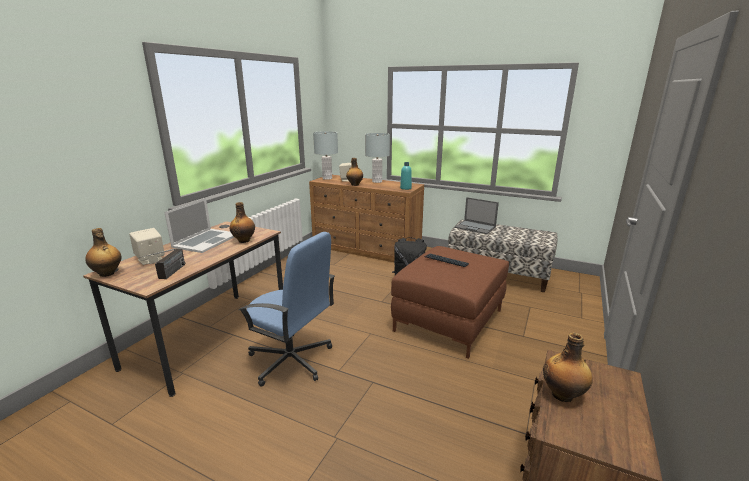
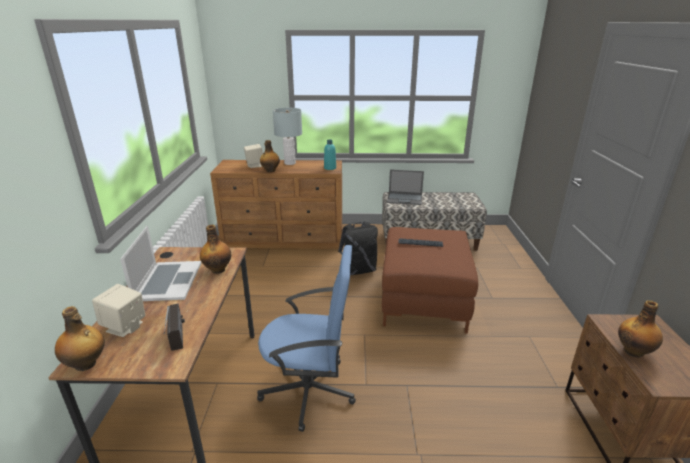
camera: 25 degrees left, 5 degrees up
(327, 178) = (227, 166): grey table lamp -> none

